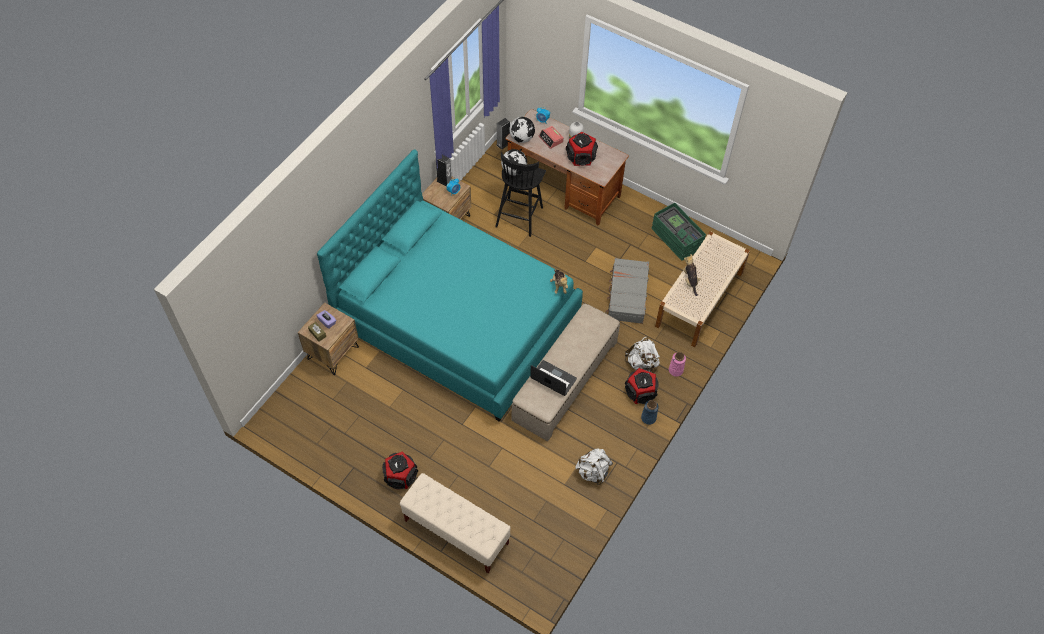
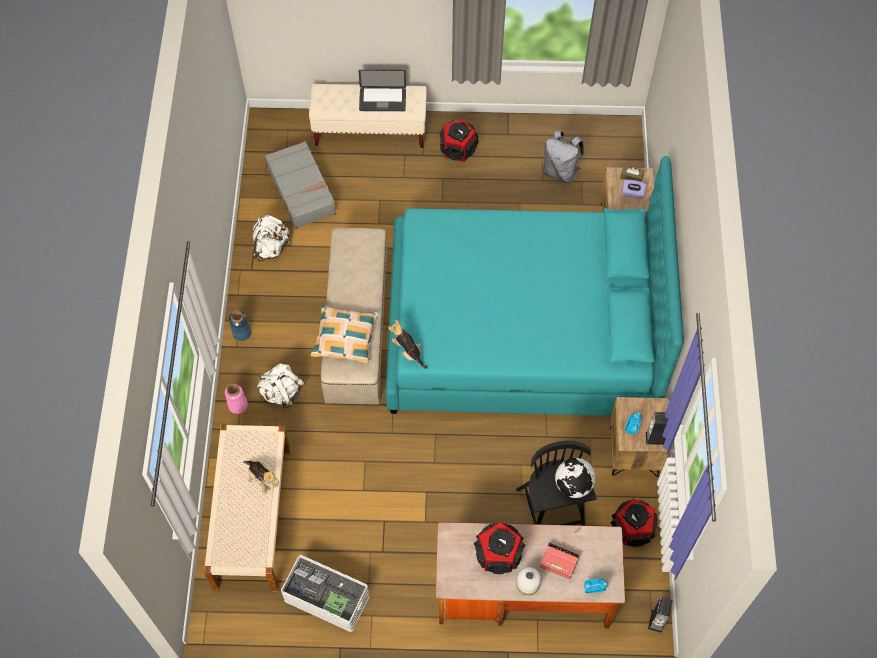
camera: 150 degrees right, 5 degrees up
(341, 415) = (560, 171): none -> grey backpack
(522, 138) = (598, 539): globe -> none
(553, 379) = (355, 272): laptop -> laptop (382, 100)
(588, 338) = (345, 338): none -> pillow
(627, 295) = (346, 472): grey suitcase -> grey suitcase (302, 190)
(640, 392) = (265, 358): speaker -> speaker (632, 529)
(677, 238) = (326, 598): green storage box -> white storage box

